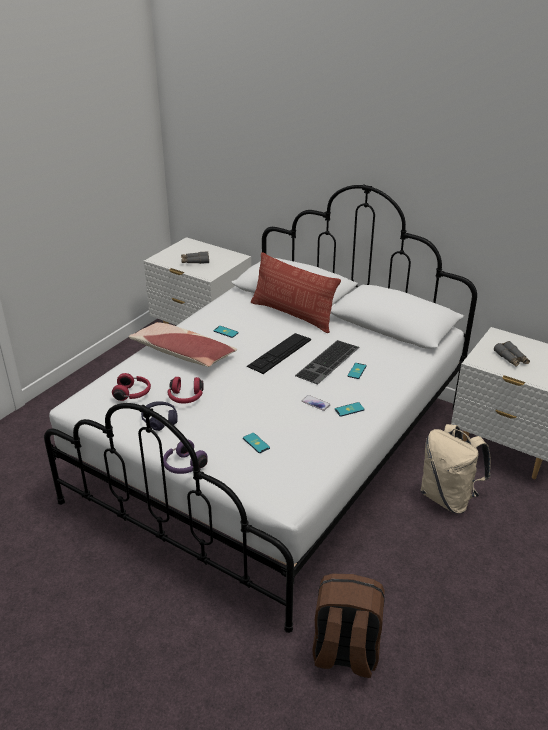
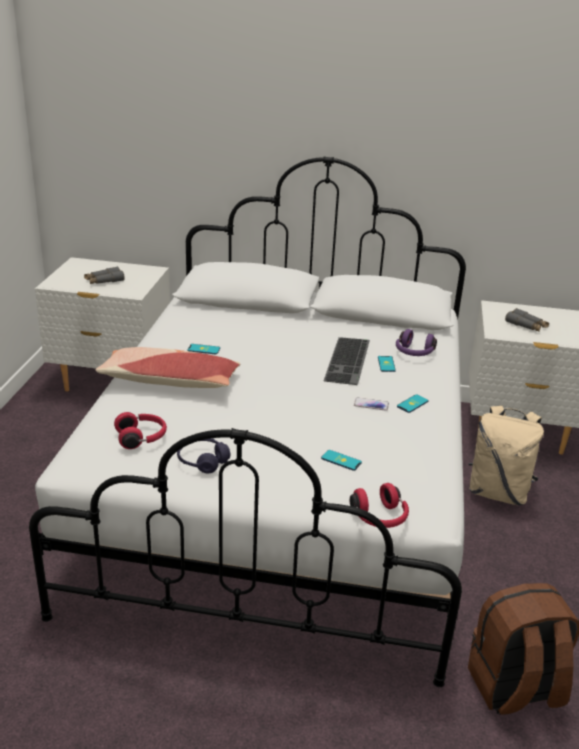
camera: 25 degrees left, 5 degrees down
(183, 466) = (276, 506): purple headphones -> purple headphones (414, 353)
(185, 398) = (214, 429): red headphones -> red headphones (380, 518)
(279, 353) = (286, 360): keyboard -> none
(293, 314) = (267, 320): pillow -> none

